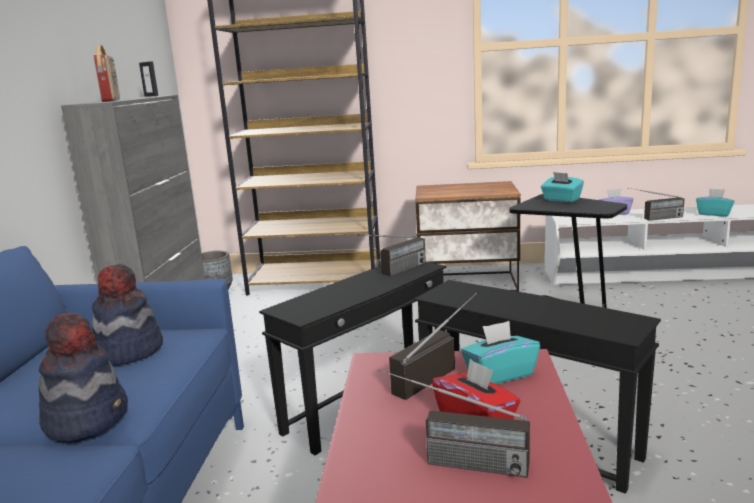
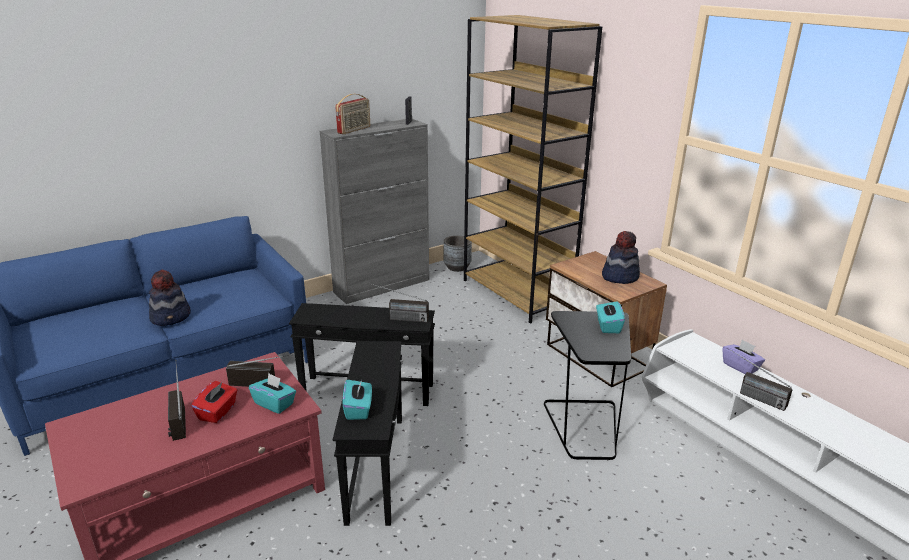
camera: 50 degrees right, 10 degrees up
(128, 351) = (236, 293): hat -> hat (619, 276)
(714, 214) = (827, 429): turquoise tissue box -> turquoise tissue box (358, 409)

